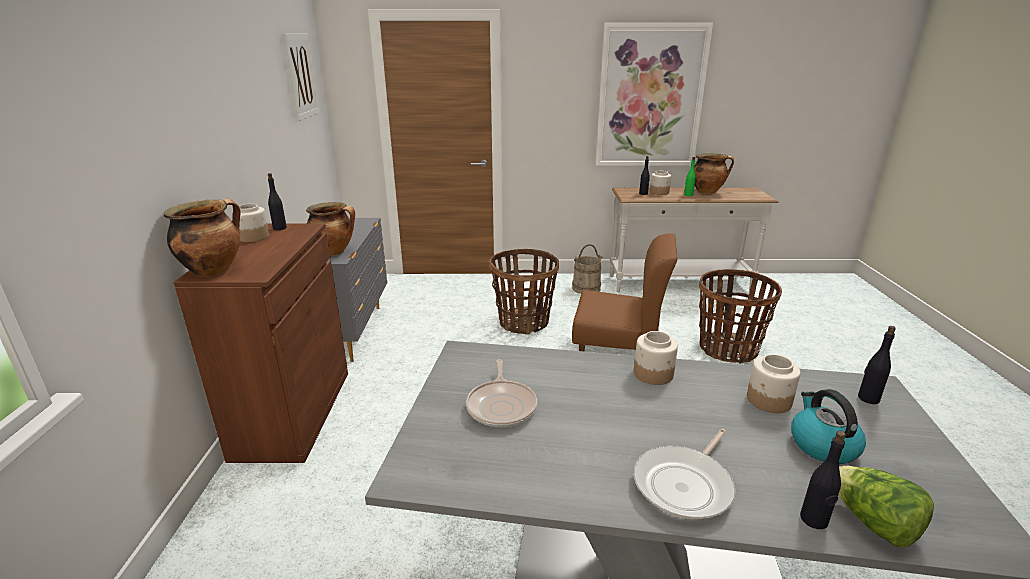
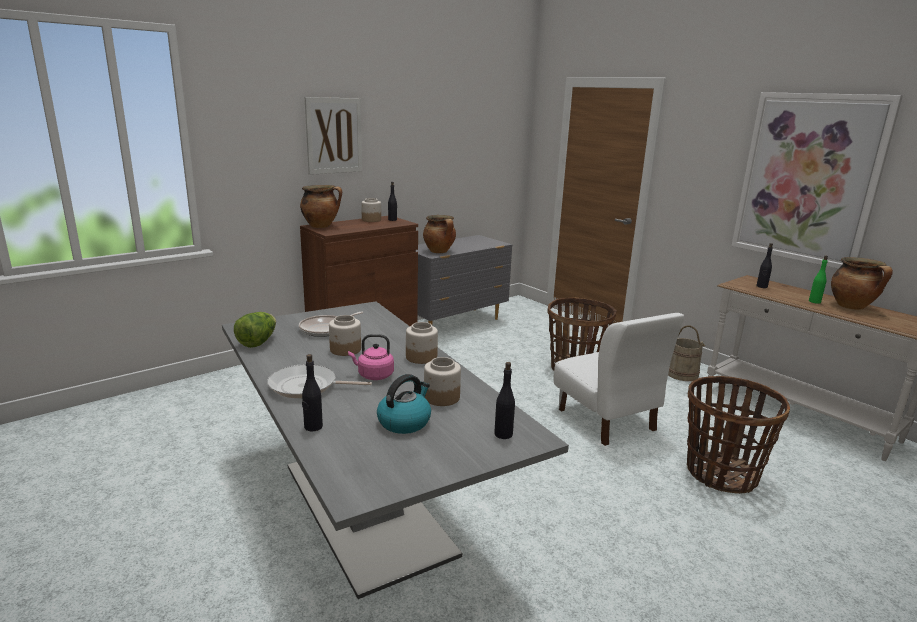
camera: 50 degrees right, 5 degrees down
(300, 76) = (491, 126): picture -> picture (334, 135)
(617, 353) = (606, 420): brown chair -> white chair
(659, 192) = (786, 291): jar -> jar (345, 350)
(683, 422) = (373, 375): none -> pink kettle
(872, 523) = (329, 446): lettuce -> lettuce (258, 342)

